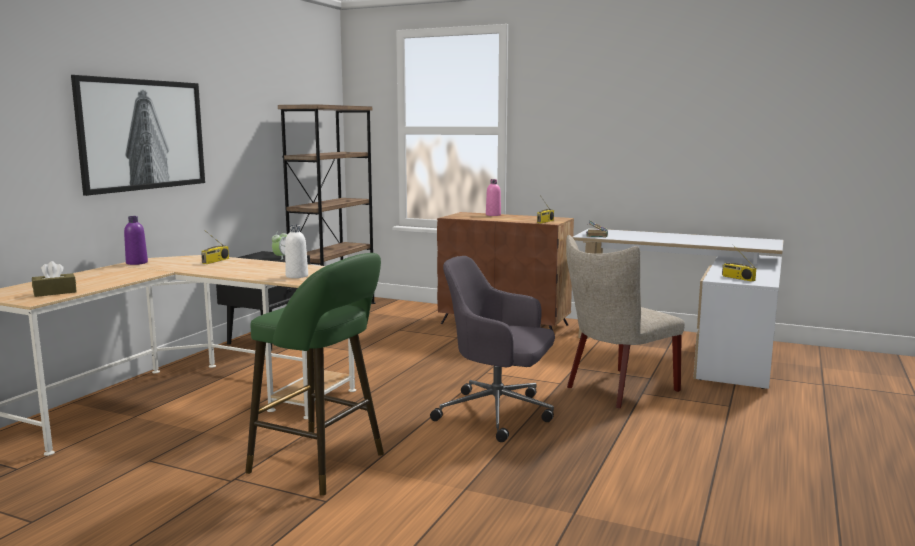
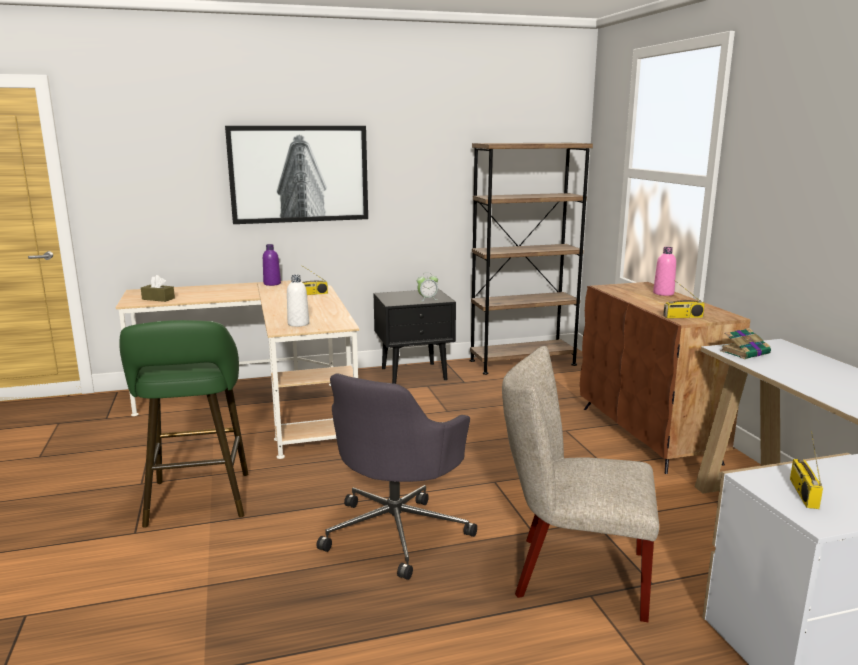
camera: 50 degrees right, 5 degrees up
(498, 414) = (397, 531): grey office chair -> grey office chair turned 135 degrees counterclockwise

